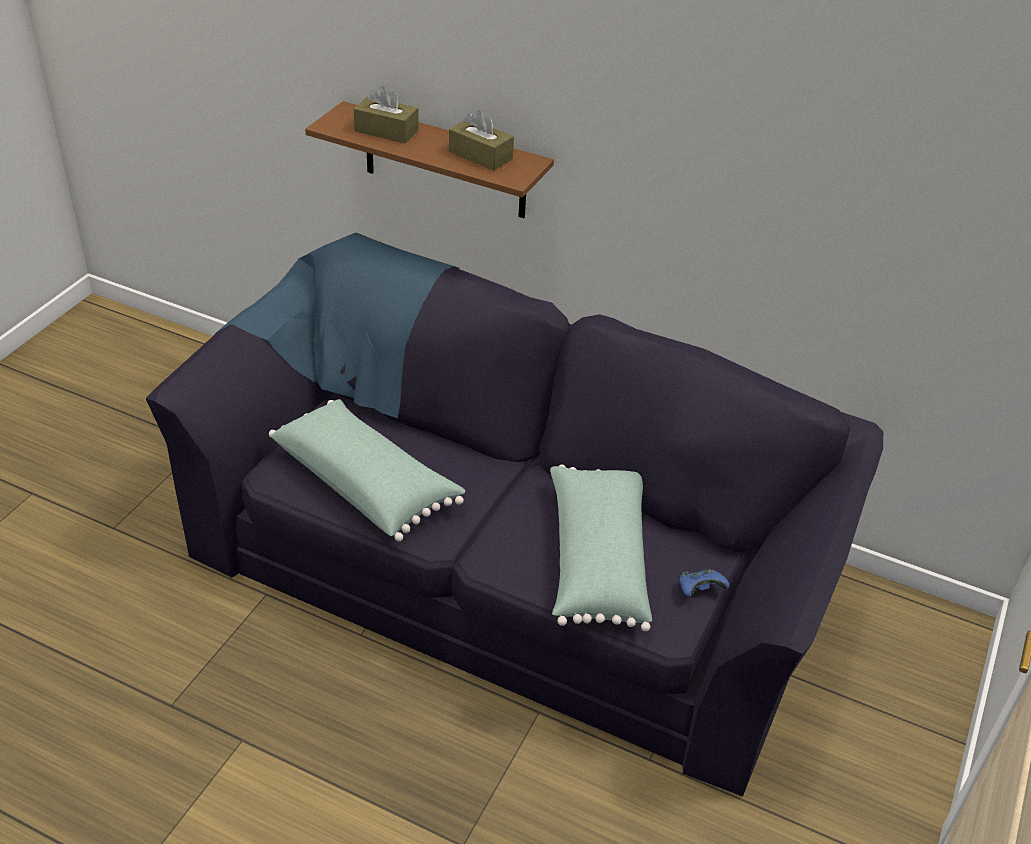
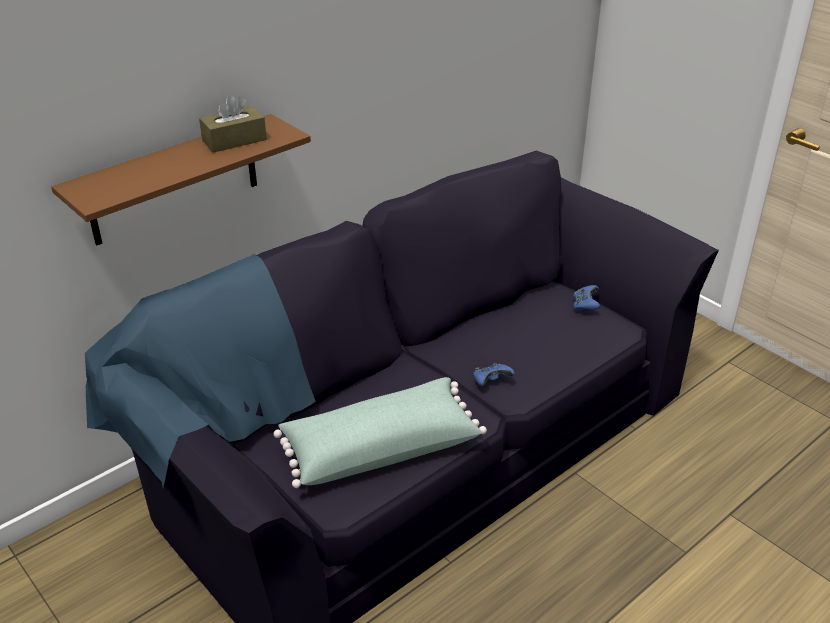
camera: 65 degrees left, 5 degrees down
(386, 131) = (141, 174): brown tissue box -> none
(504, 537) = (491, 382): none -> blue game controller
(595, 560) = (533, 345): green pillow -> none

